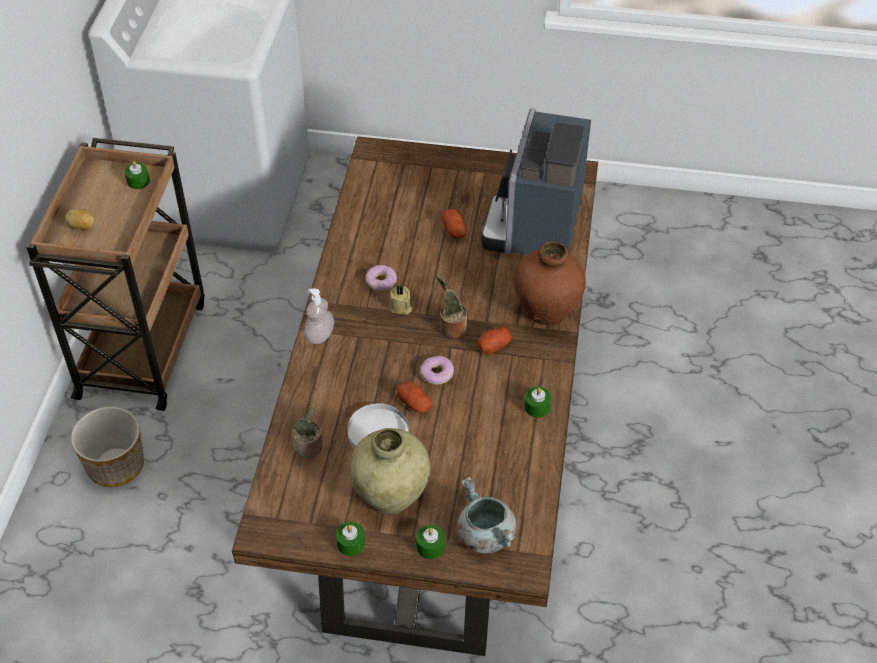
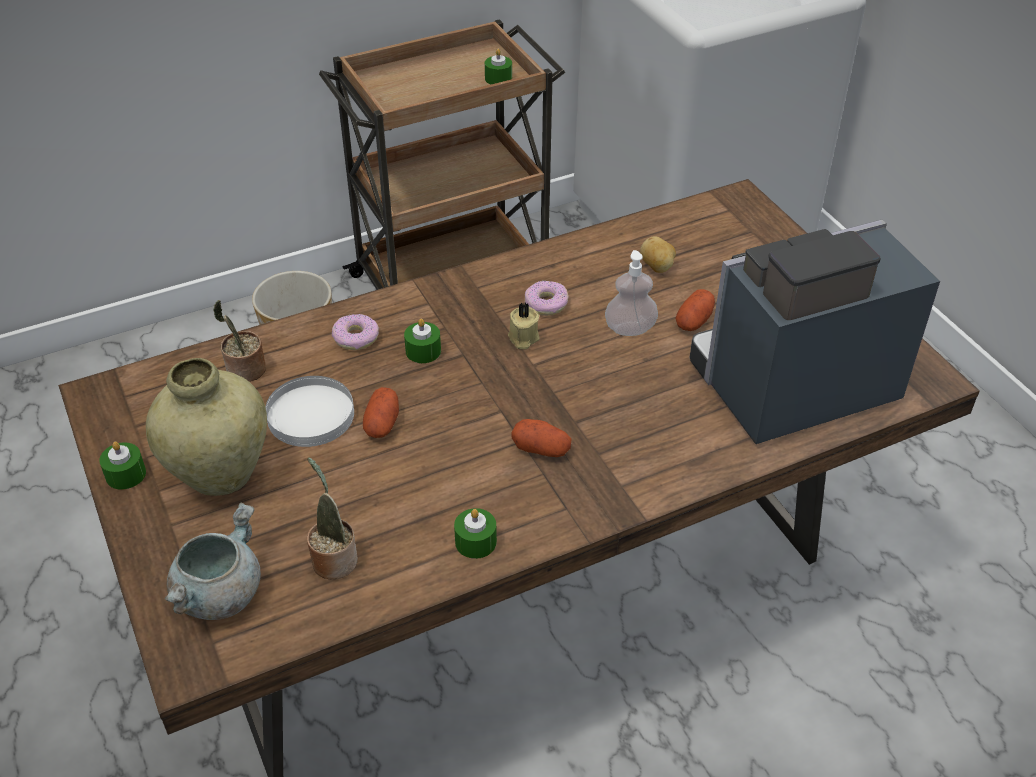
camera: 55 degrees right, 5 degrees down
(82, 227) = (402, 79): potato -> potato (657, 267)
(320, 335) = (417, 298): soap dispenser -> soap dispenser (630, 329)
(430, 546) = (166, 549): green candle -> green candle (423, 351)
(437, 374) = (447, 420): donut -> donut (356, 338)
(451, 327) = (533, 395): potted plant -> potted plant (333, 558)
(546, 312) = (649, 471): brown vase -> none

